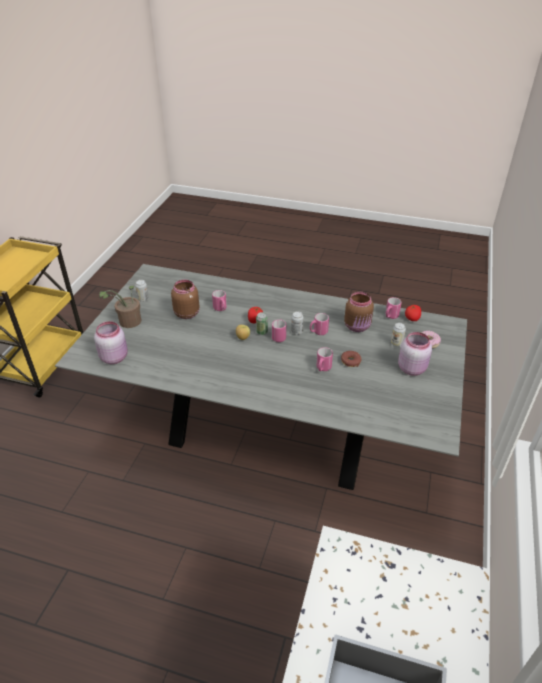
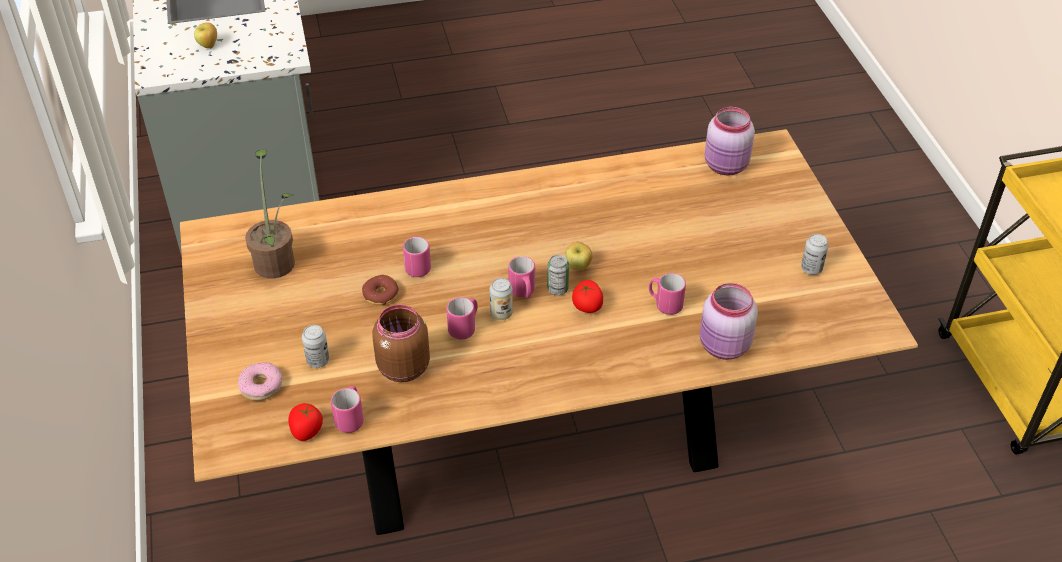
camera: 150 degrees right, 5 degrees up
(127, 323) = (777, 219): potted plant -> potted plant (276, 259)
(187, 313) = (710, 273): brown jar -> none
(270, 435) = (531, 440): grey dining table -> brown dining table
(408, 601) = (208, 45): none -> apple
(412, 368) = (276, 322): pink jar -> pink jar (724, 347)

